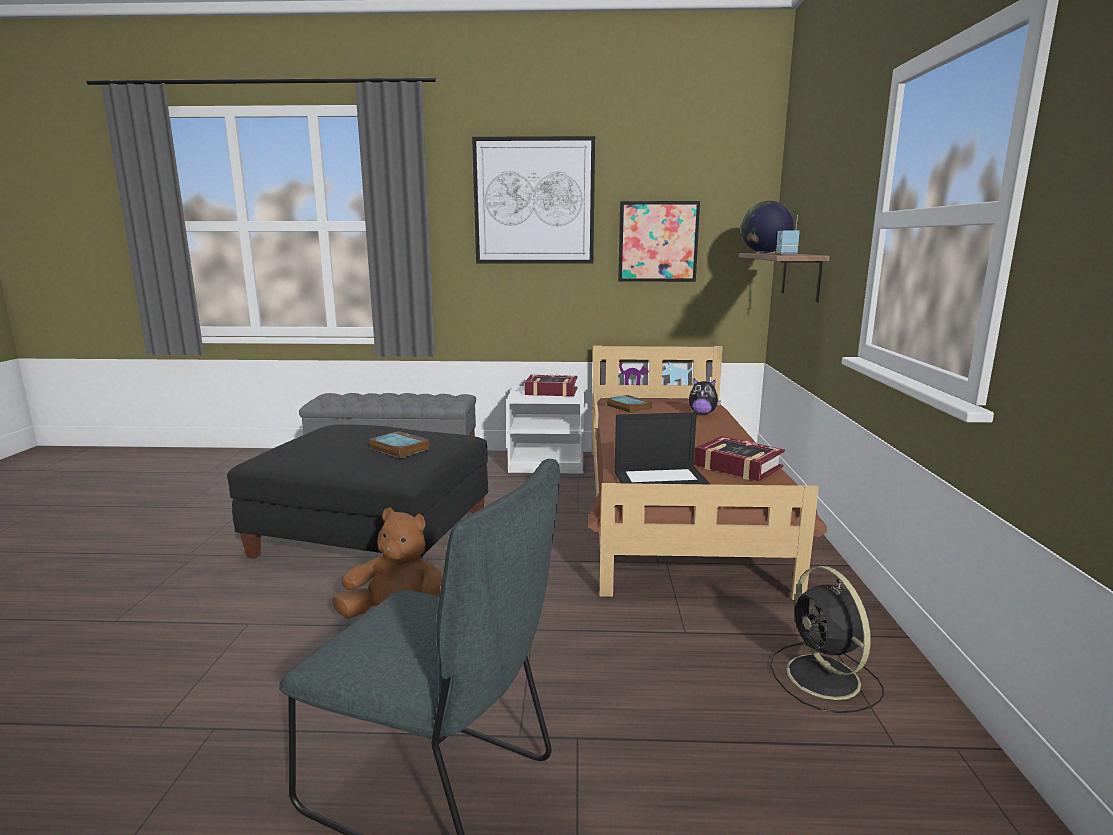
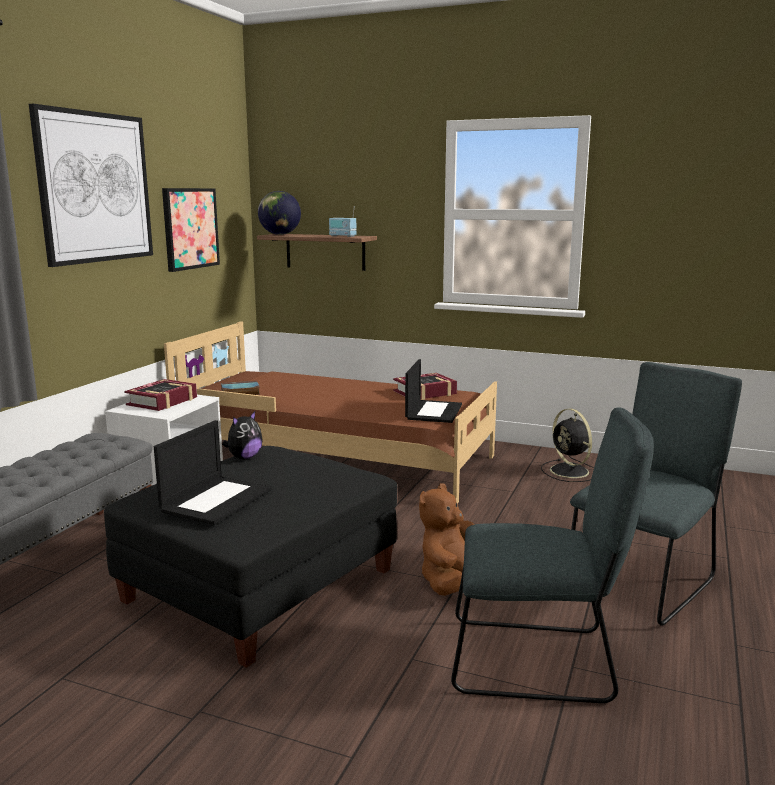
camera: 70 degrees left, 0 degrees up
(229, 701) = (539, 661): none -> grey chair
(324, 440) = (216, 500): none -> laptop
(398, 449) = (295, 469): book -> none
(702, 413) = (293, 378): plush toy -> plush toy (244, 457)
(825, 679) = (570, 472): black fan -> black fan turned 60 degrees clockwise

